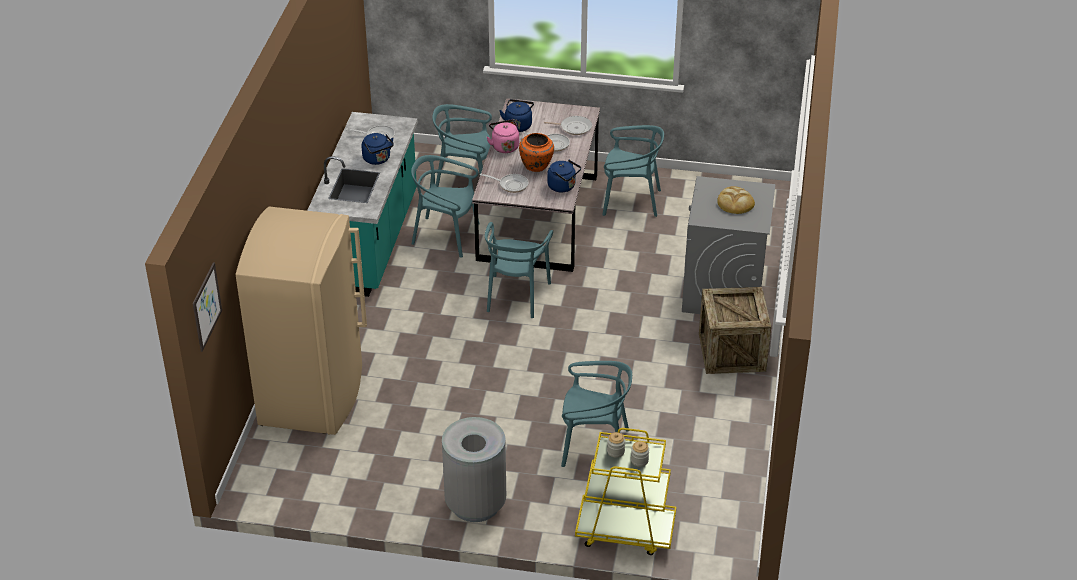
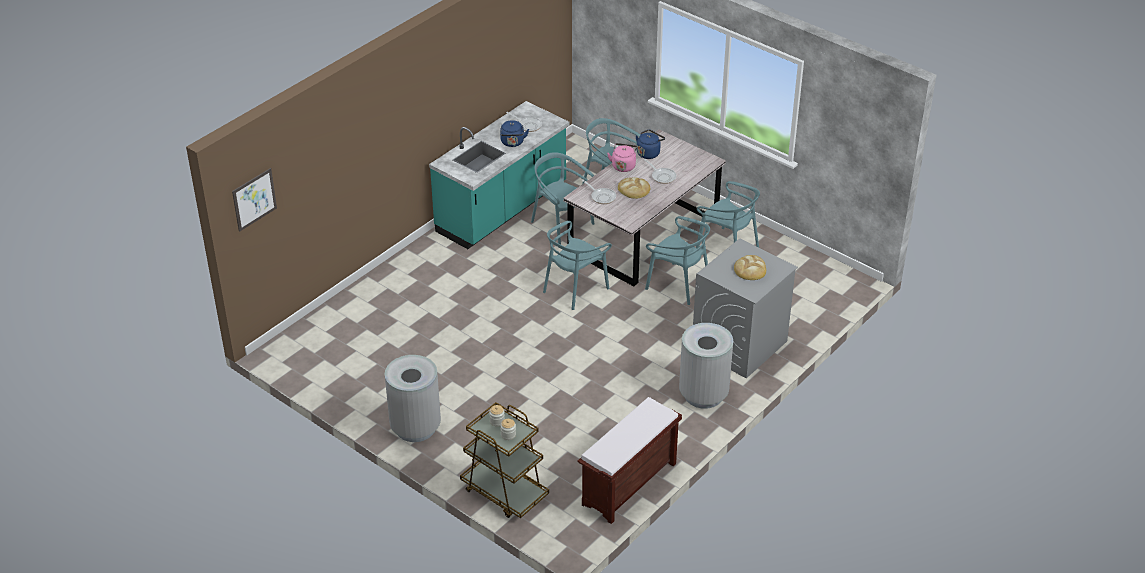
camera: 30 degrees right, 0 degrees up
(313, 395) = (370, 305): beige fridge -> none
(536, 166) = (634, 189): orange vase -> bread
(563, 187) = (640, 212): blue kettle -> none
(574, 127) = (690, 169): frying pan -> none
(594, 445) = (536, 421): turquoise chair -> turquoise chair (678, 285)
(625, 531) = (504, 492): yellow cart -> brown cart
(732, 352) = (703, 394): crate -> grey trash can
(739, 470) = (629, 485): none -> brown bench

